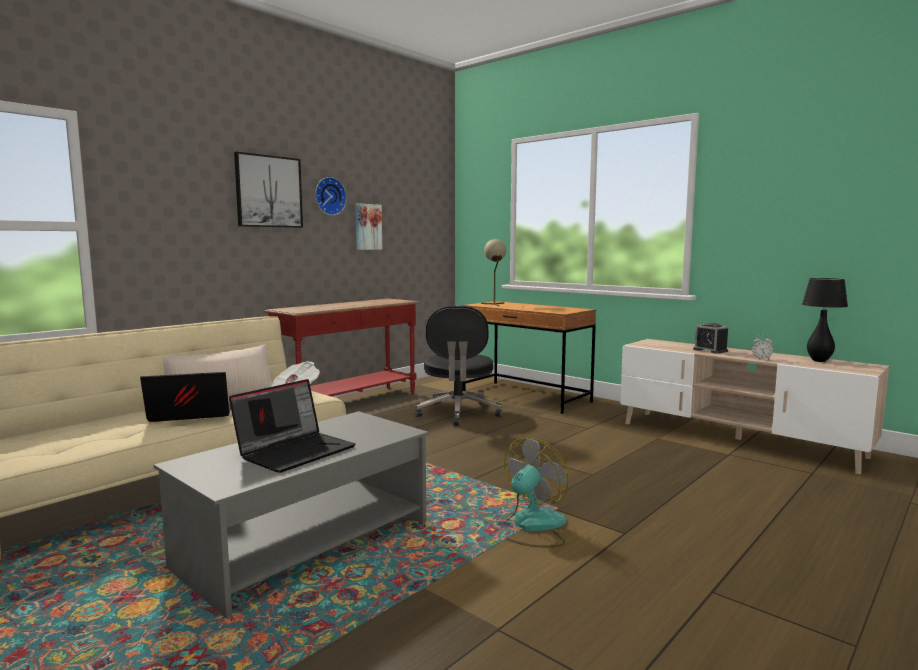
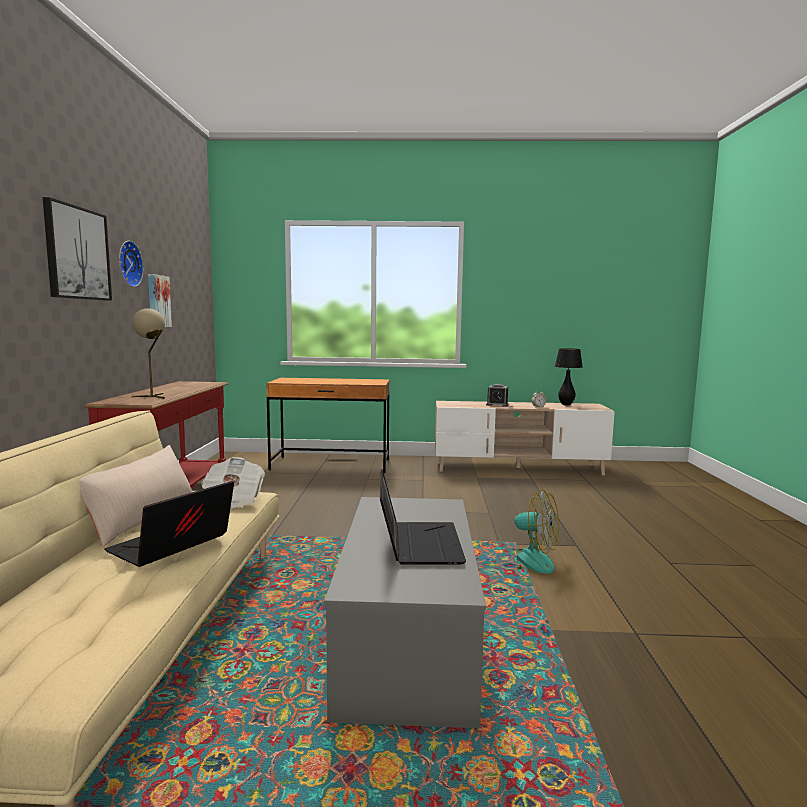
camera: 40 degrees left, 0 degrees up
(458, 413) = (302, 490): black office chair -> none
(495, 304) = (295, 380): beige table lamp -> beige table lamp (153, 396)
(532, 527) = (525, 560): fan -> fan turned 120 degrees clockwise

